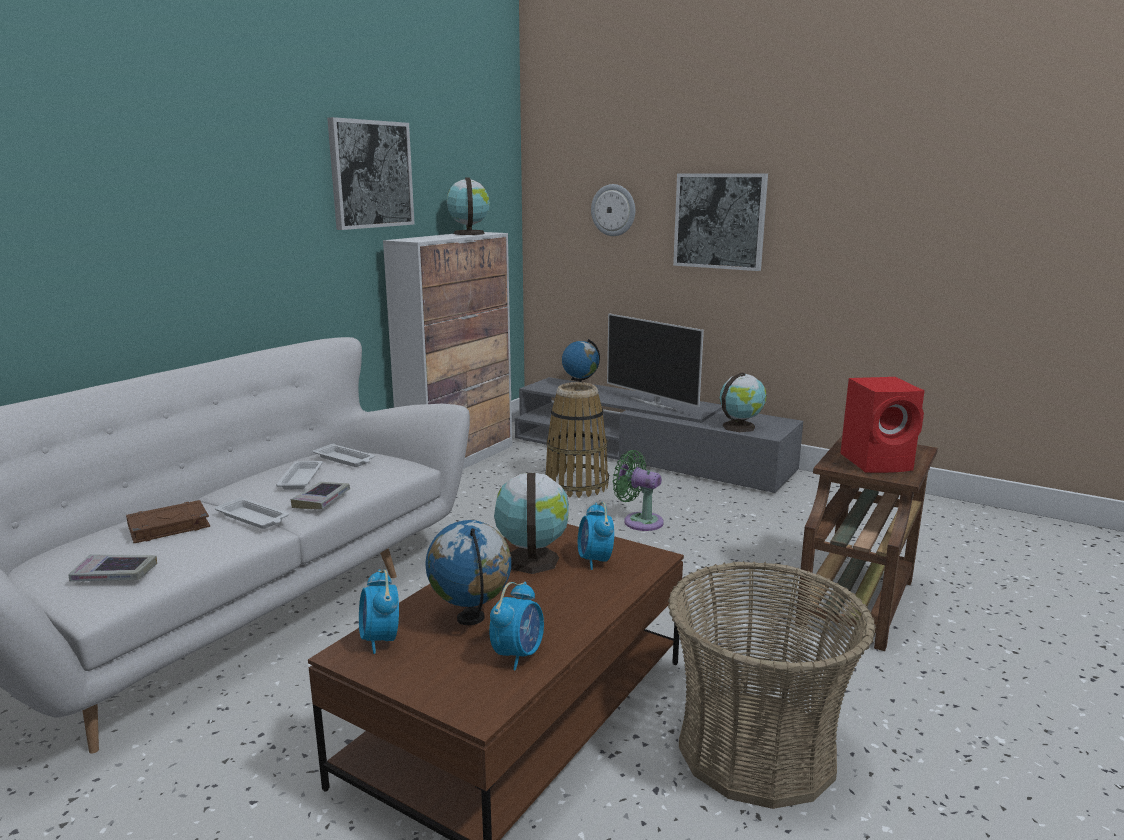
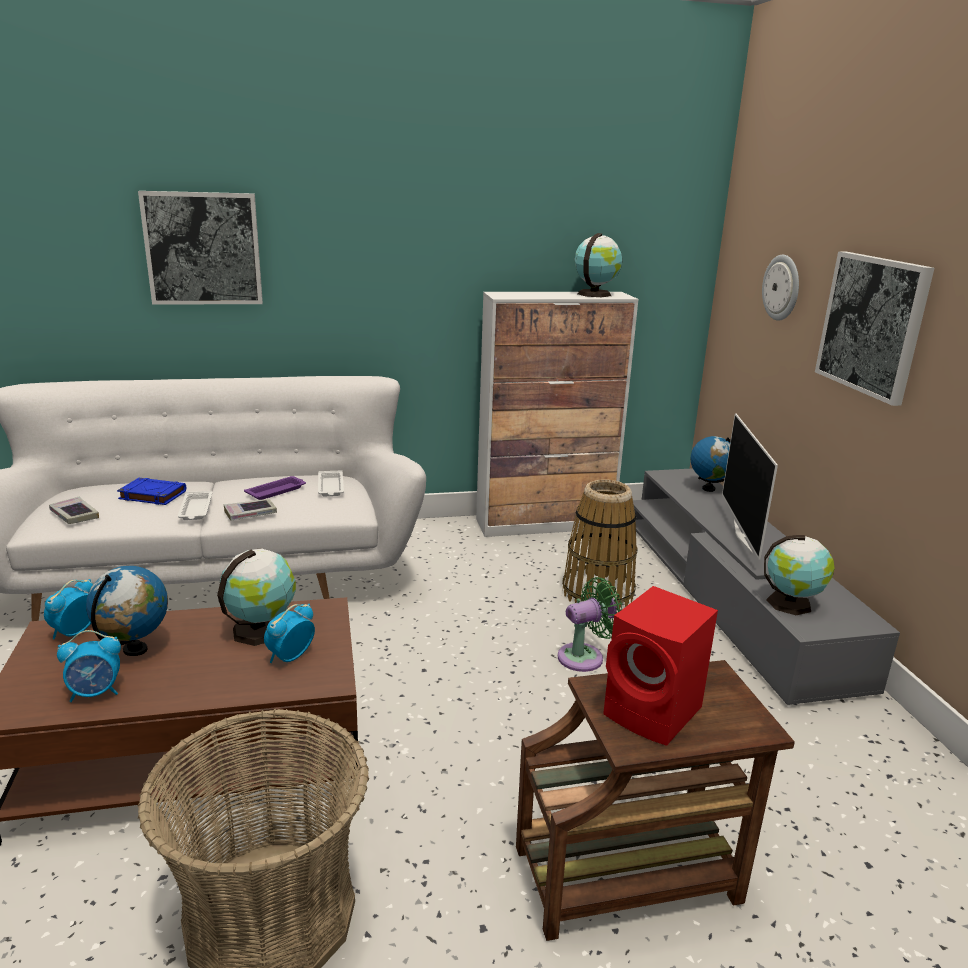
camera: 45 degrees right, 5 degrees up
(168, 527) = (152, 495): brown book -> blue book
(301, 478) = (277, 491): white tray -> purple tray
(371, 174) = (483, 225): picture -> picture (203, 248)
(639, 521) = (585, 656): green fan -> green fan turned 75 degrees clockwise

